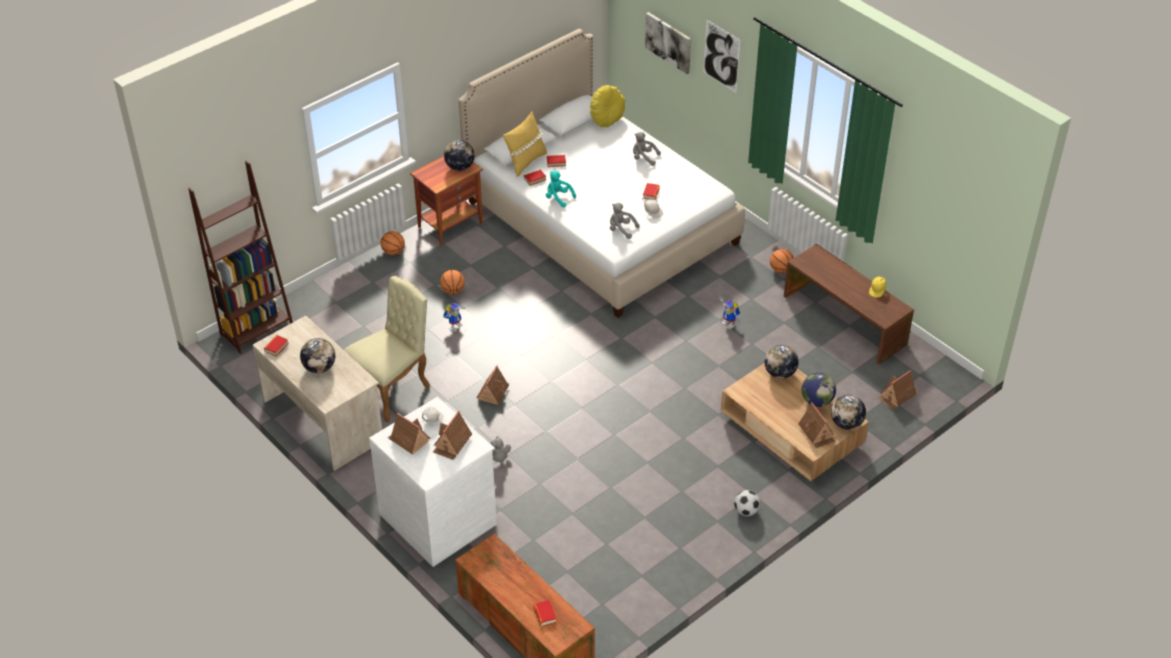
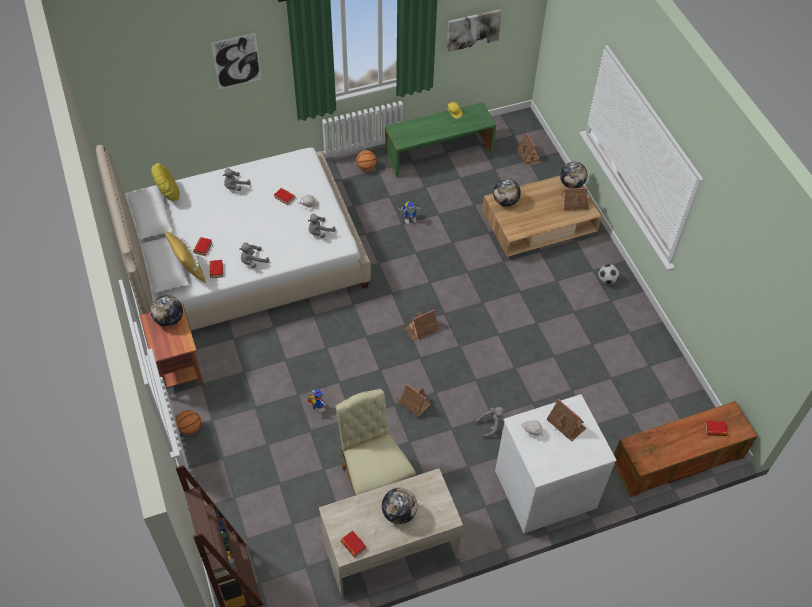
camera: 70 degrees left, 10 degrees up
(408, 440) = (550, 456): toy house -> toy house (421, 329)
(453, 291) = (271, 395): basketball -> none
(558, 198) = (253, 261): turquoise plush toy -> grey plush toy
(668, 42) = (170, 93): picture -> picture (473, 29)
(817, 401) = (543, 191): globe -> none
(846, 320) = (439, 152): brown bench -> green bench

